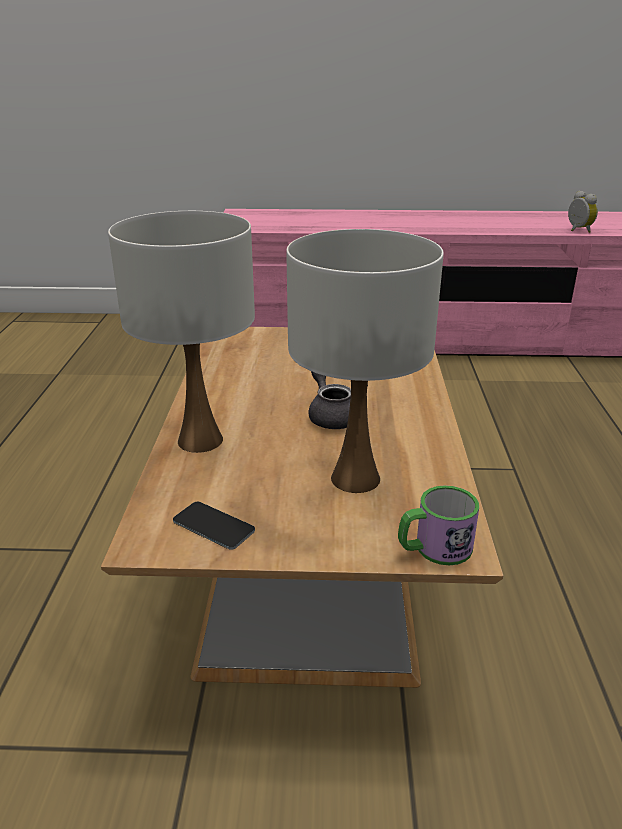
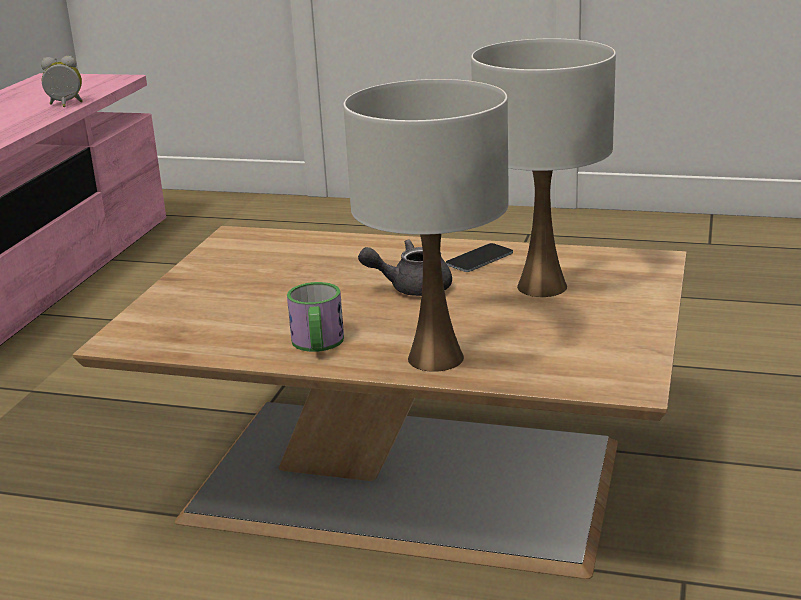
camera: 75 degrees left, 5 degrees down
(213, 526) = (608, 352): phone -> phone (479, 258)
(434, 548) = (653, 267): mug -> mug (317, 344)

